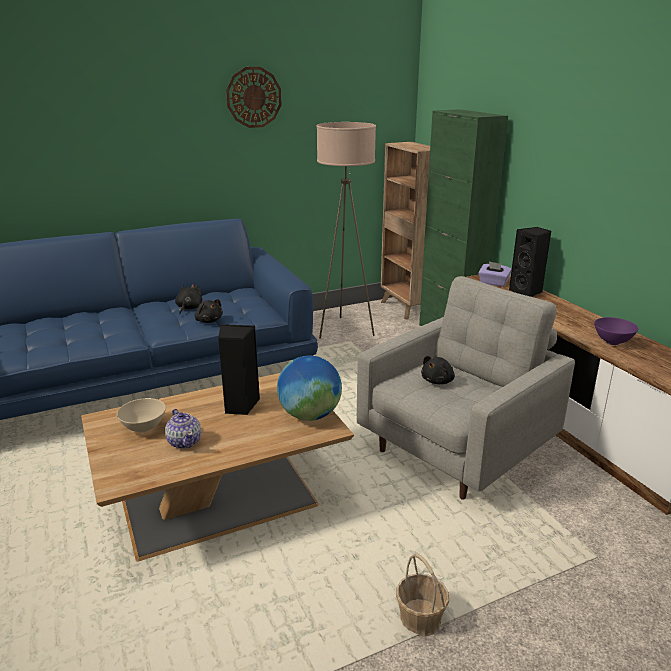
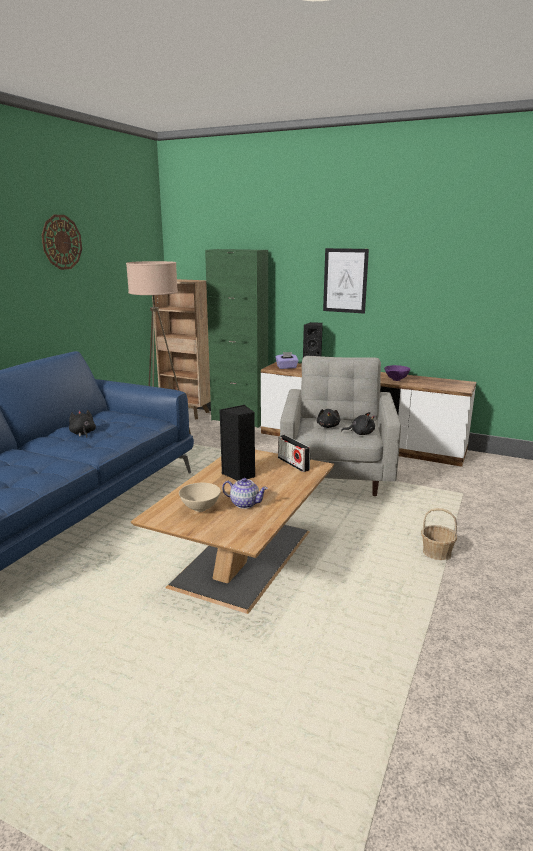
camera: 40 degrees left, 5 degrees down
(208, 320) = (117, 436): black plush toy -> black plush toy (360, 433)
(310, 415) = (293, 464): globe -> radio
(591, 173) = (345, 280): none -> picture

